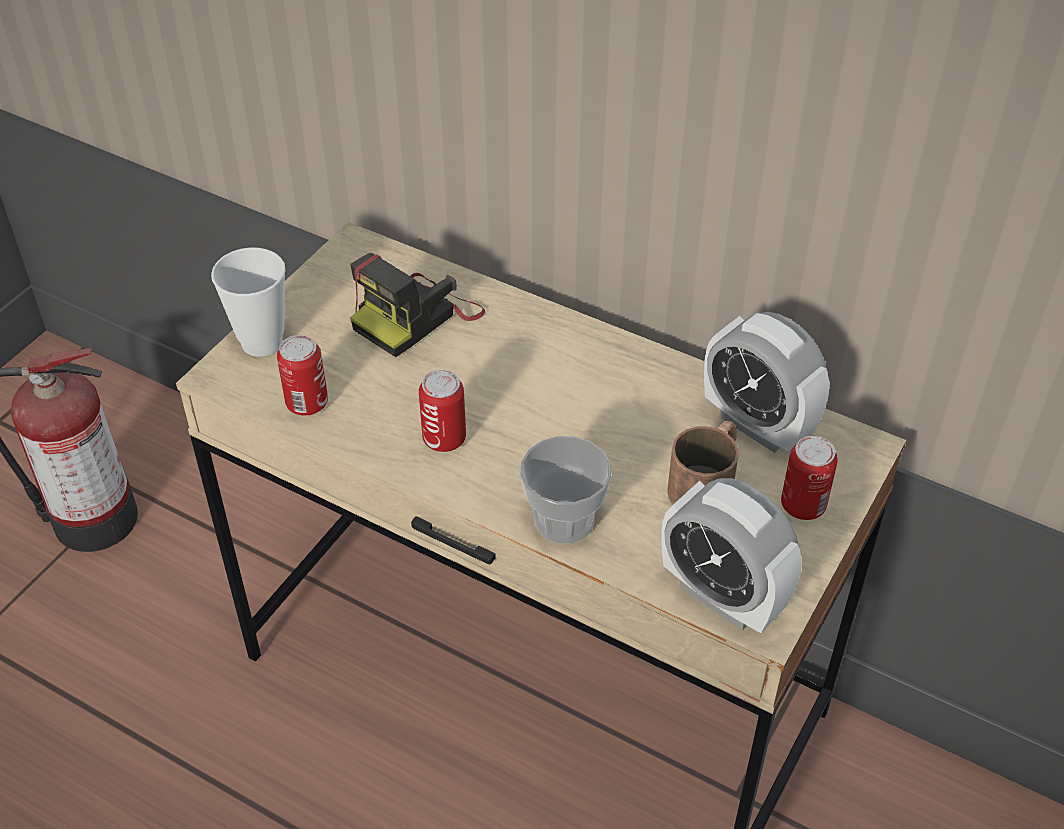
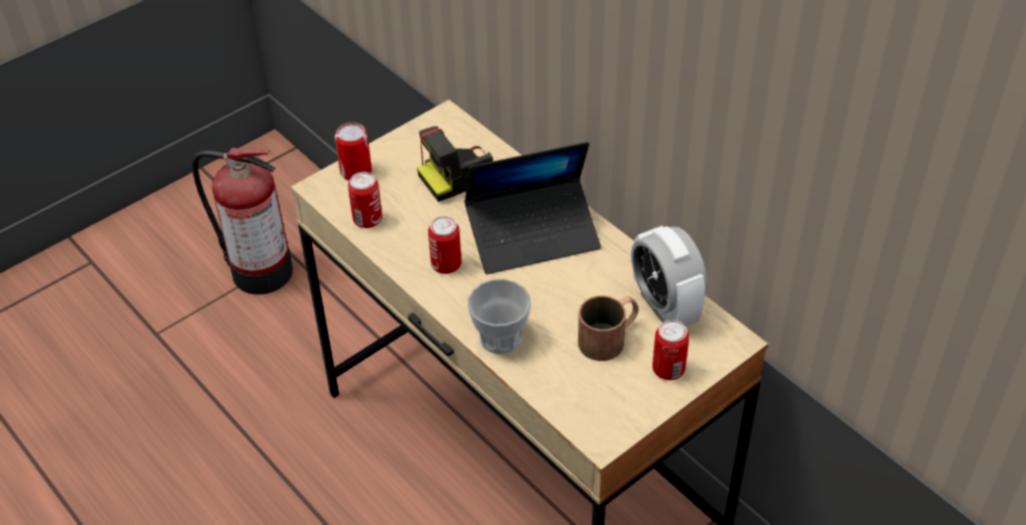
camera: 20 degrees right, 0 degrees up
(262, 342) = (356, 171): cup -> can
(542, 372) = (533, 235): none -> laptop
(722, 596) = (581, 414): alarm clock -> none

